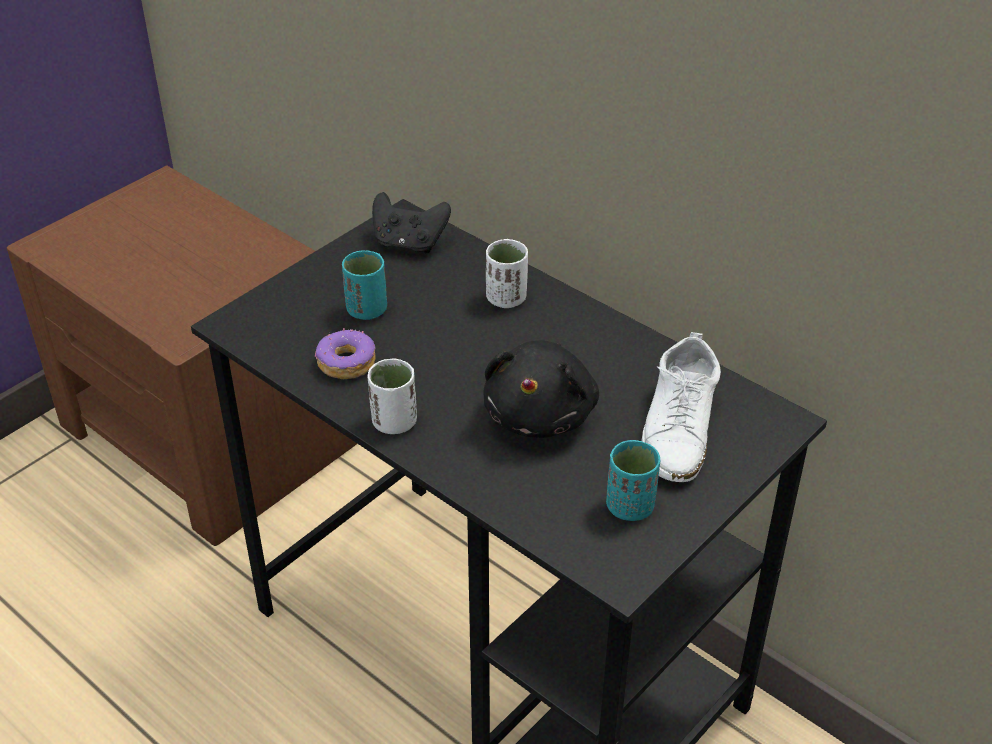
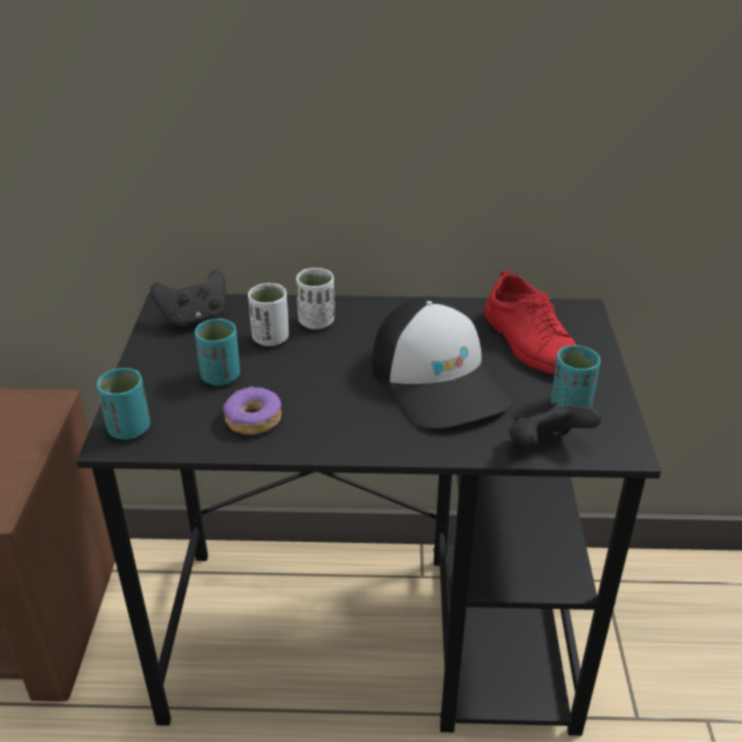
camera: 40 degrees left, 5 degrees down
(250, 320) = (129, 429): none -> turquoise cup
(394, 422) = (345, 440): white cup -> white cup (270, 338)
(541, 414) = (439, 380): black plush toy -> cap
(551, 530) = (545, 447): none -> black game controller
(679, 426) = (531, 343): white shoe -> red shoe

